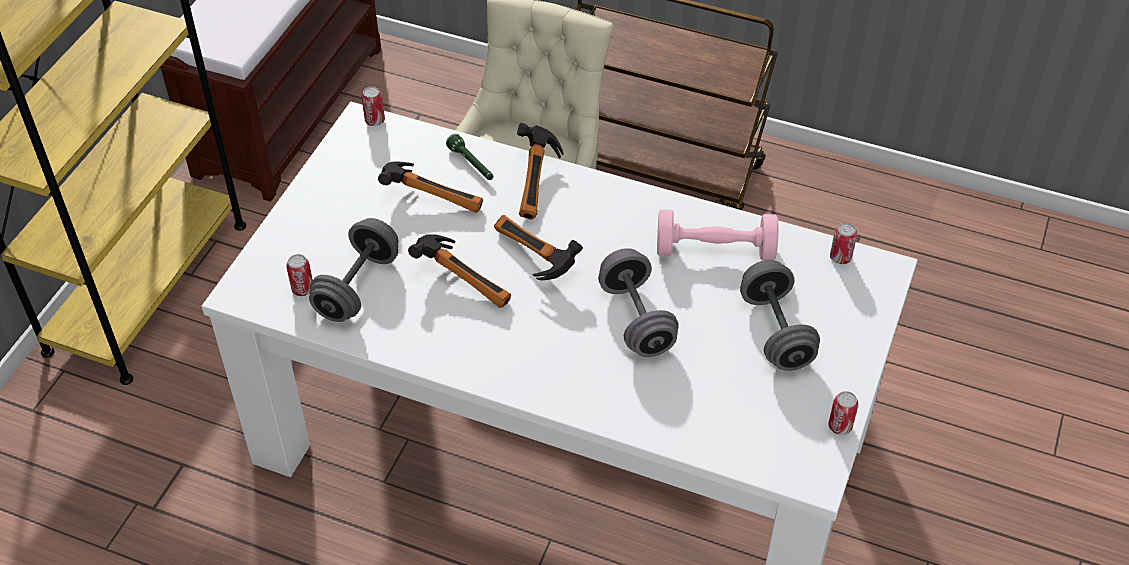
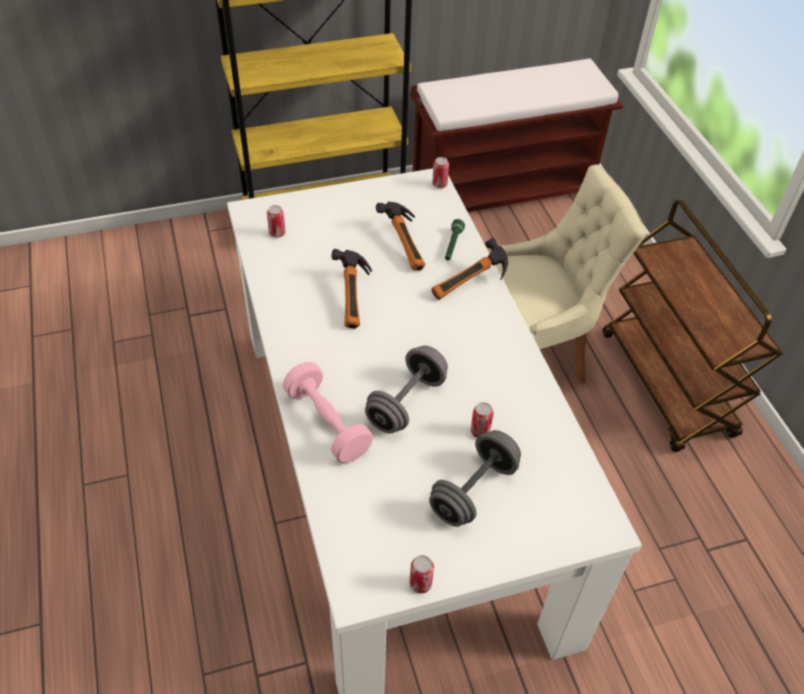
camera: 50 degrees right, 0 degrees up
(357, 287) = (301, 254): grey dumbbell -> none
(529, 259) = (403, 318): hammer -> none
(715, 250) = (513, 410): pink dumbbell -> pink dumbbell (327, 423)
(840, 257) = (587, 491): can -> can (480, 431)

